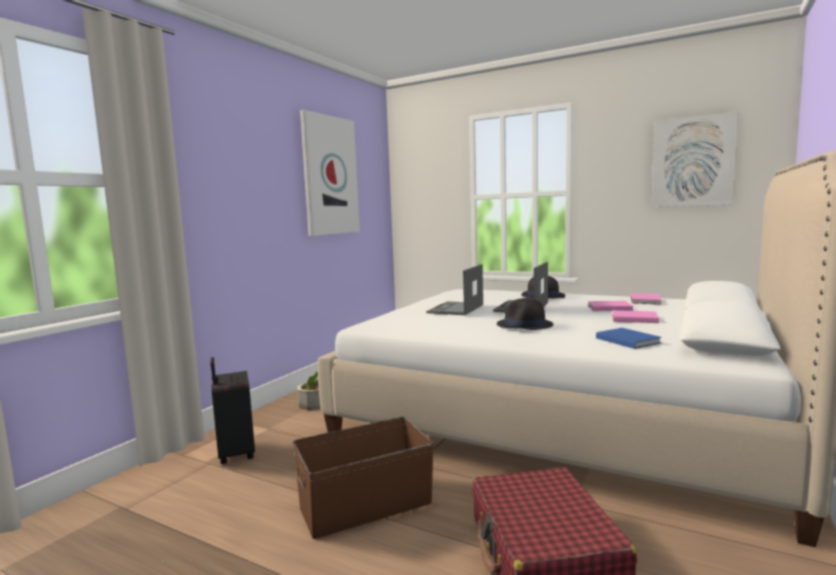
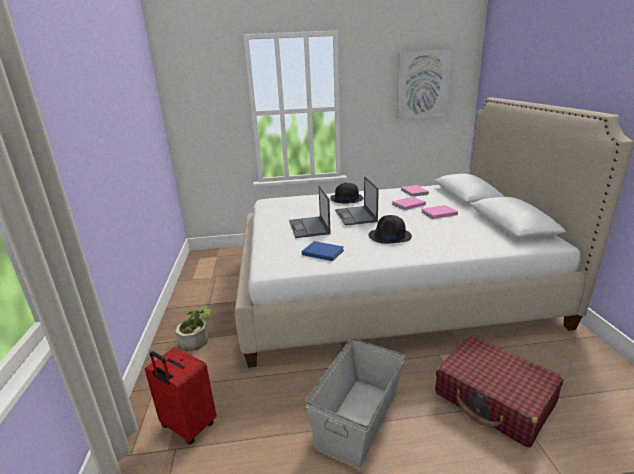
camera: 35 degrees left, 15 degrees up
(235, 454) = (187, 426): black suitcase -> red suitcase
(329, 176) = (130, 105): picture -> none
(365, 505) = (357, 418): brown storage box -> grey storage box
(627, 340) = (470, 237): blue book -> blue book (322, 252)

